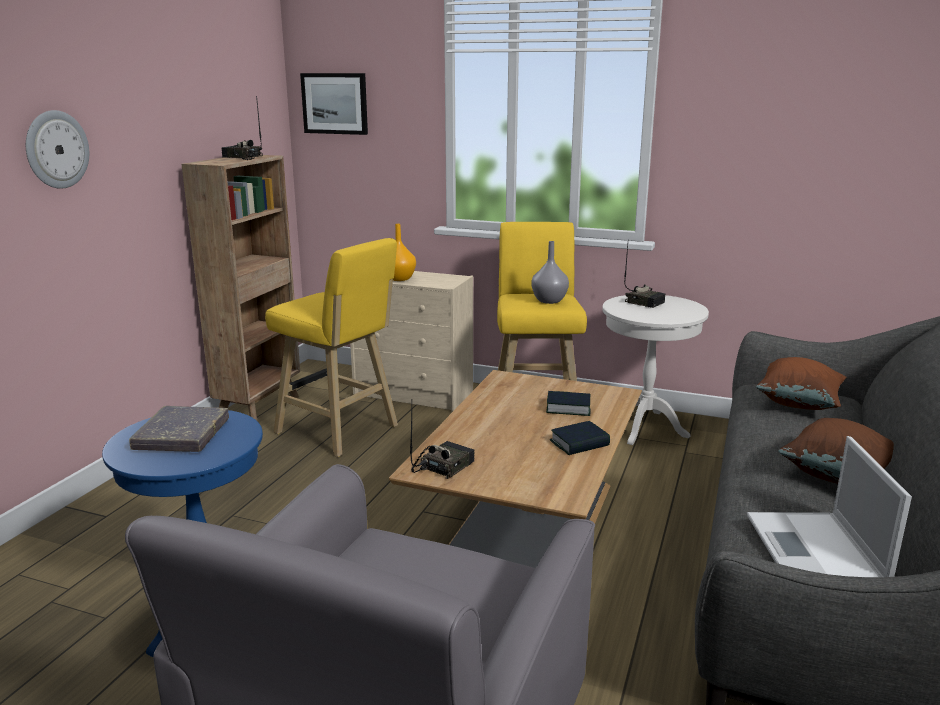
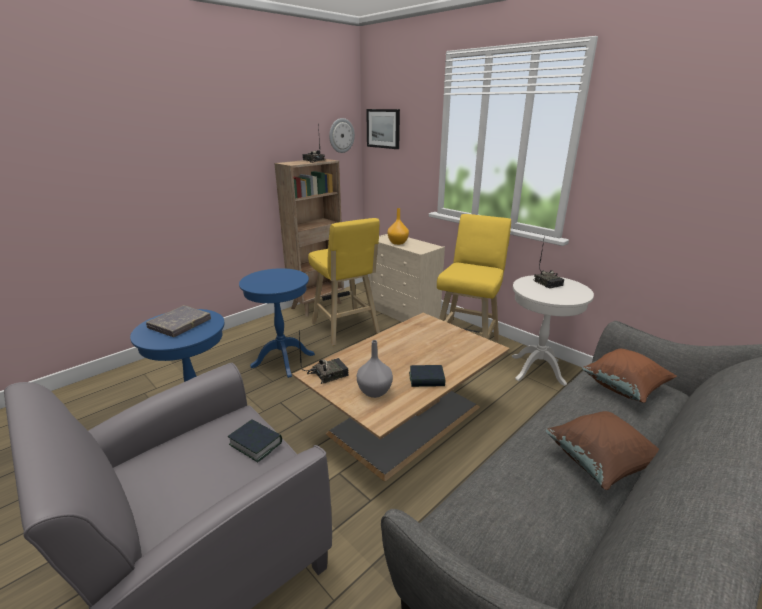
camera: 25 degrees right, 5 degrees up
(56, 149) = (189, 152): wall clock -> wall clock (341, 135)
(273, 494) = (283, 360): none -> blue side table
(549, 301) = (475, 272): grey vase -> grey vase (374, 392)
(568, 408) = (444, 351): book -> book (255, 443)
(816, 551) = (516, 527): laptop -> none

